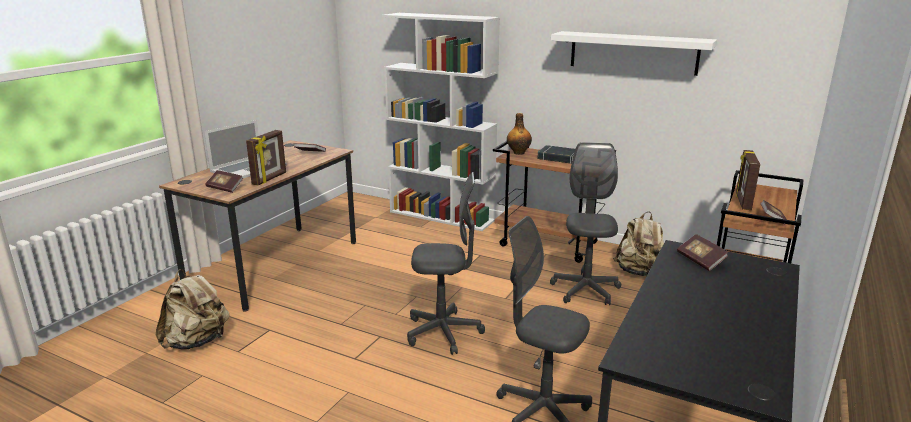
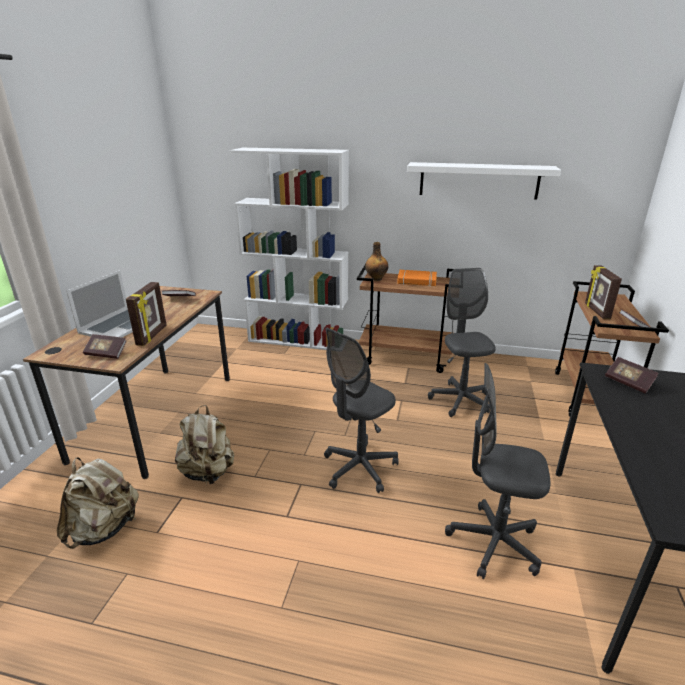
camera: 15 degrees left, 5 degrees up
(443, 332) = (359, 468): grey office chair -> grey office chair turned 150 degrees clockwise
(560, 158) = (416, 281): black book -> orange book
(639, 273) = (494, 376): beige backpack -> beige backpack (208, 472)

